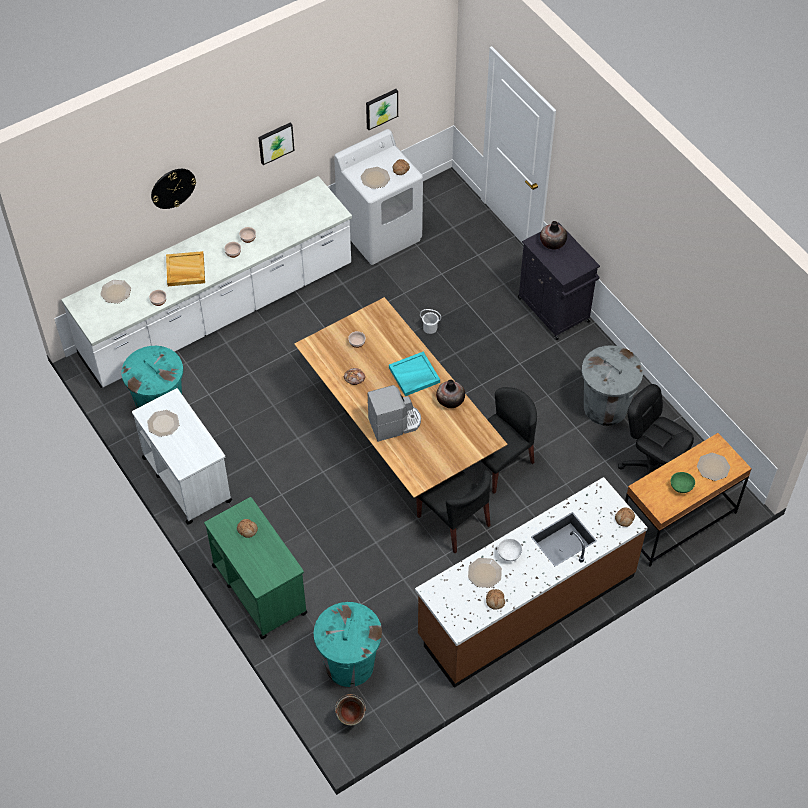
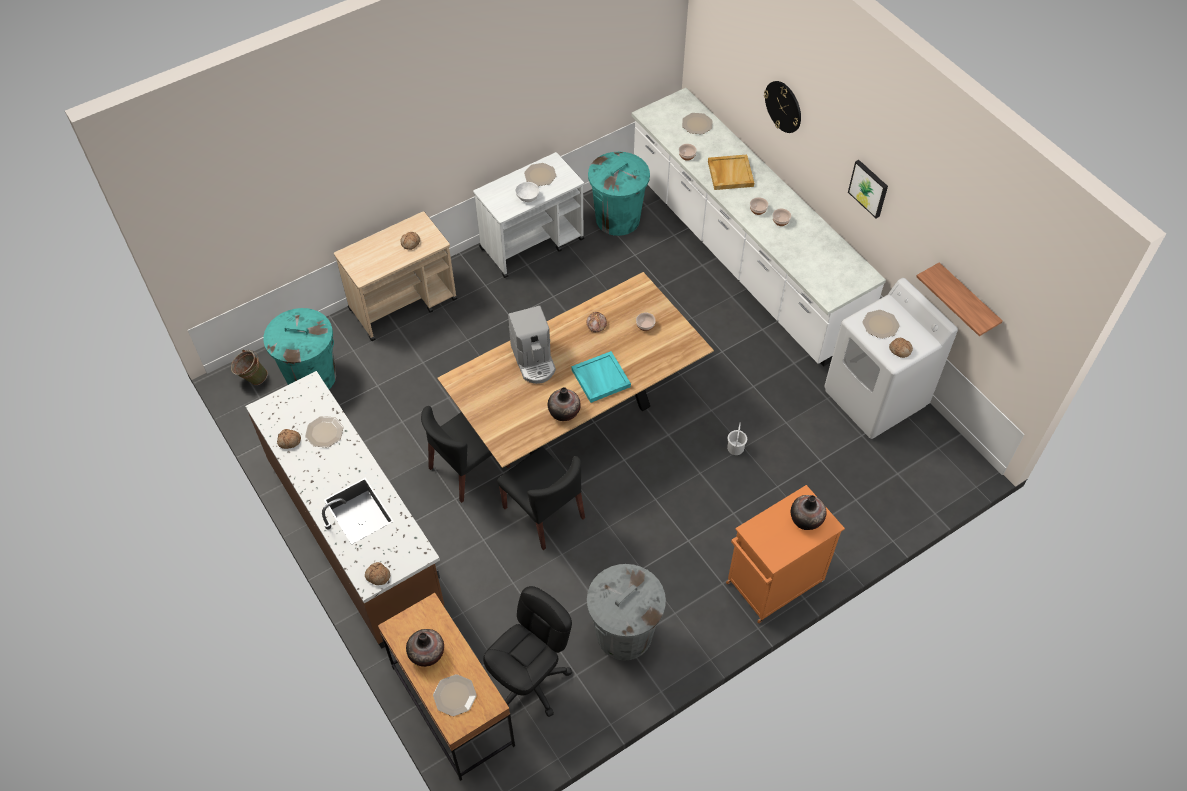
camera: 90 degrees right, 0 degrees up
(259, 589) = (403, 304): green cart -> beige cart
(381, 108) = (966, 300): picture -> shelf
(508, 555) = (344, 455): white bowl -> white bowl (527, 197)
(554, 311) = (773, 583): black cabinet -> orange cabinet
(681, 487) = (427, 654): green bowl -> vase

